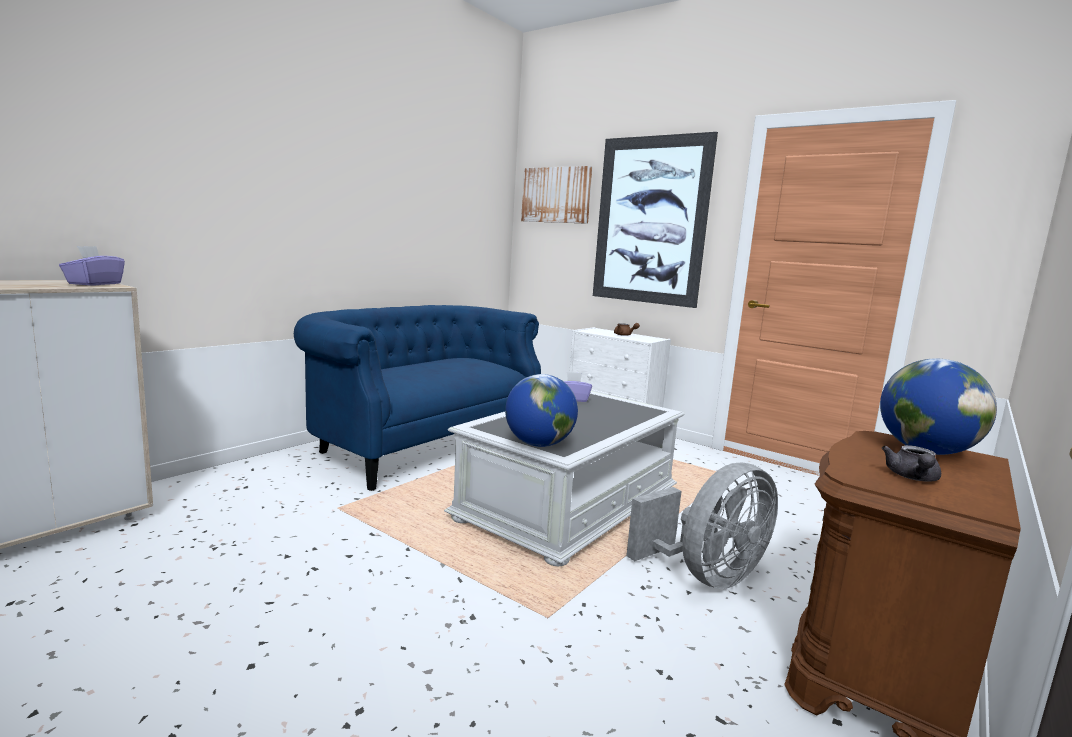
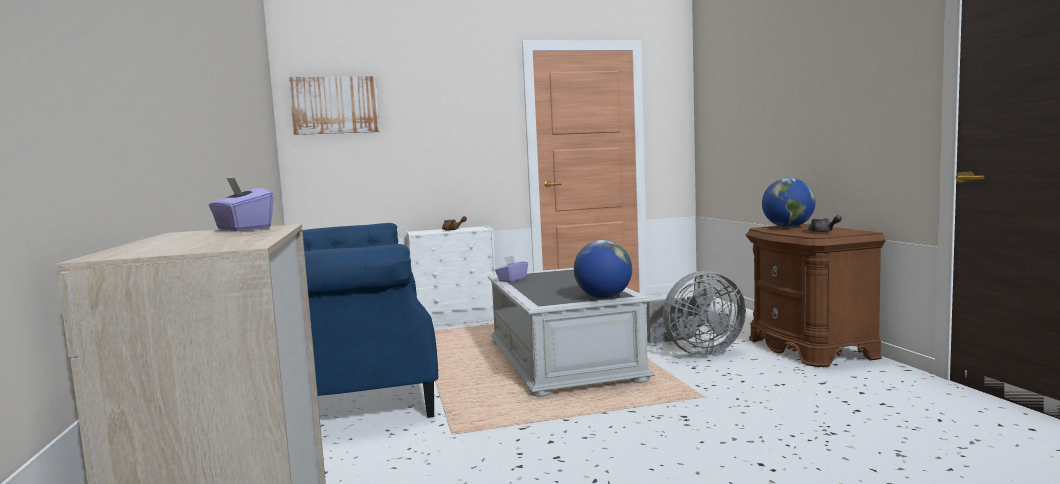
camera: 50 degrees left, 5 degrees down
(650, 221) = (447, 125): picture -> none
(707, 576) = (696, 352): grey fan -> grey fan turned 75 degrees clockwise

